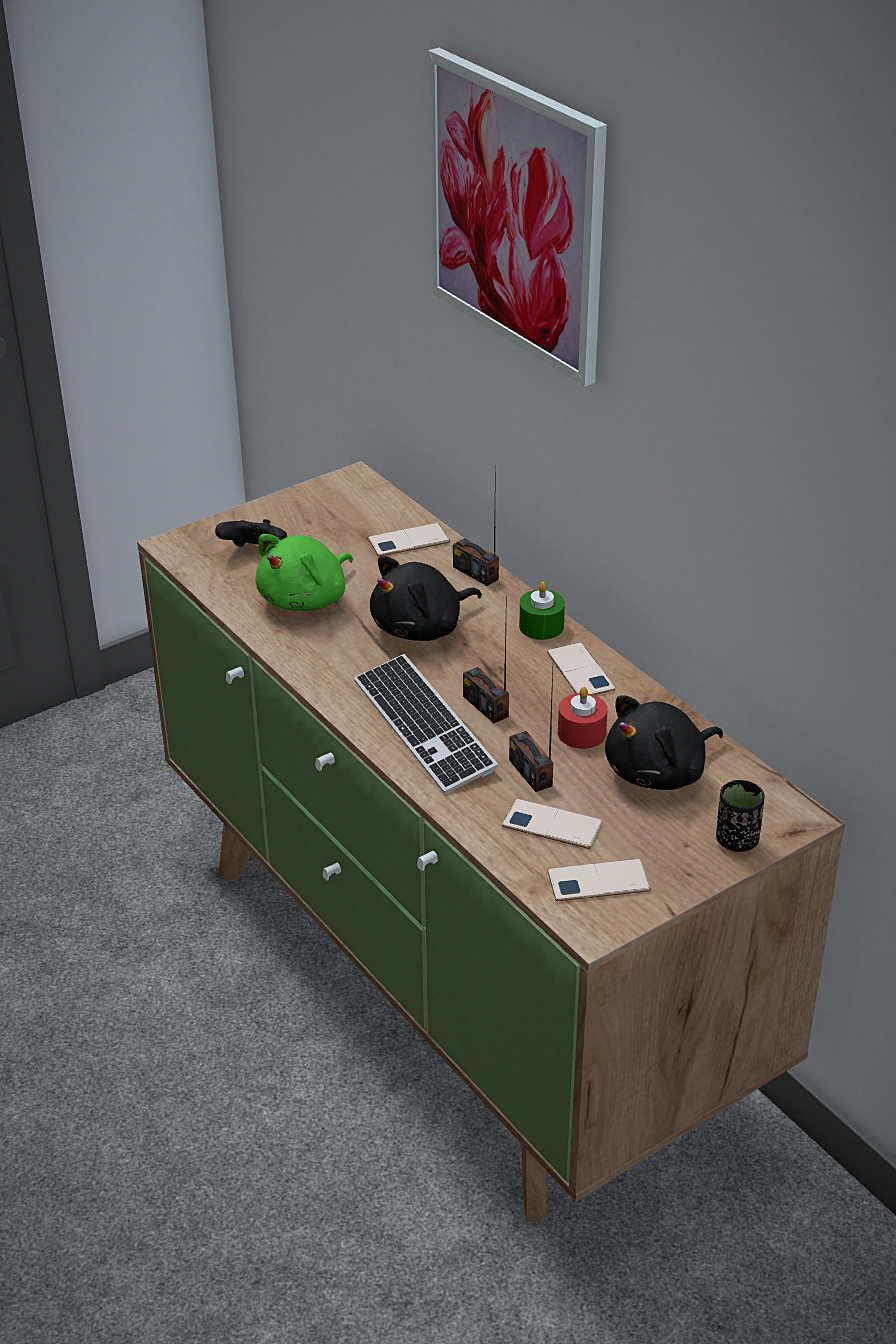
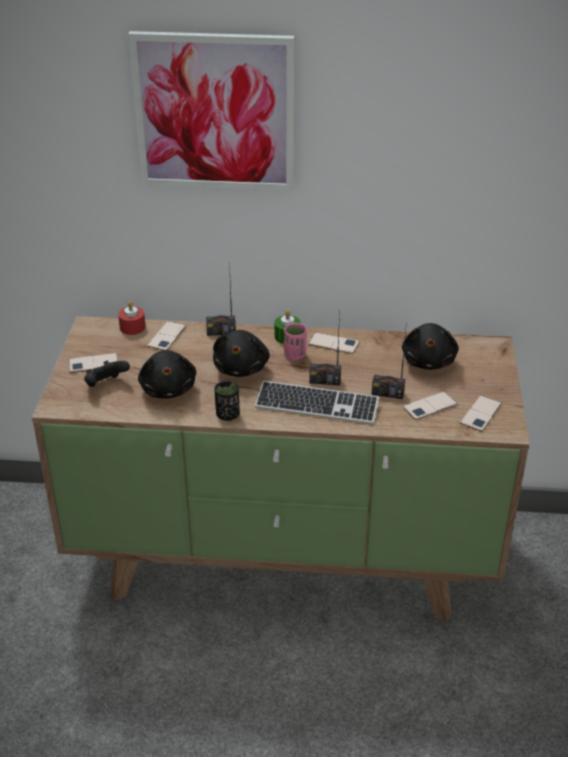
camera: 50 degrees left, 0 degrees up
(285, 523) = (93, 363): none -> phone
(306, 599) = (168, 389): green plush toy -> black plush toy
(508, 654) = (295, 355): none -> pink cup
(581, 733) = (377, 366): red candle -> red candle (132, 327)
(737, 841) = (494, 366): black cup -> black cup (227, 415)

